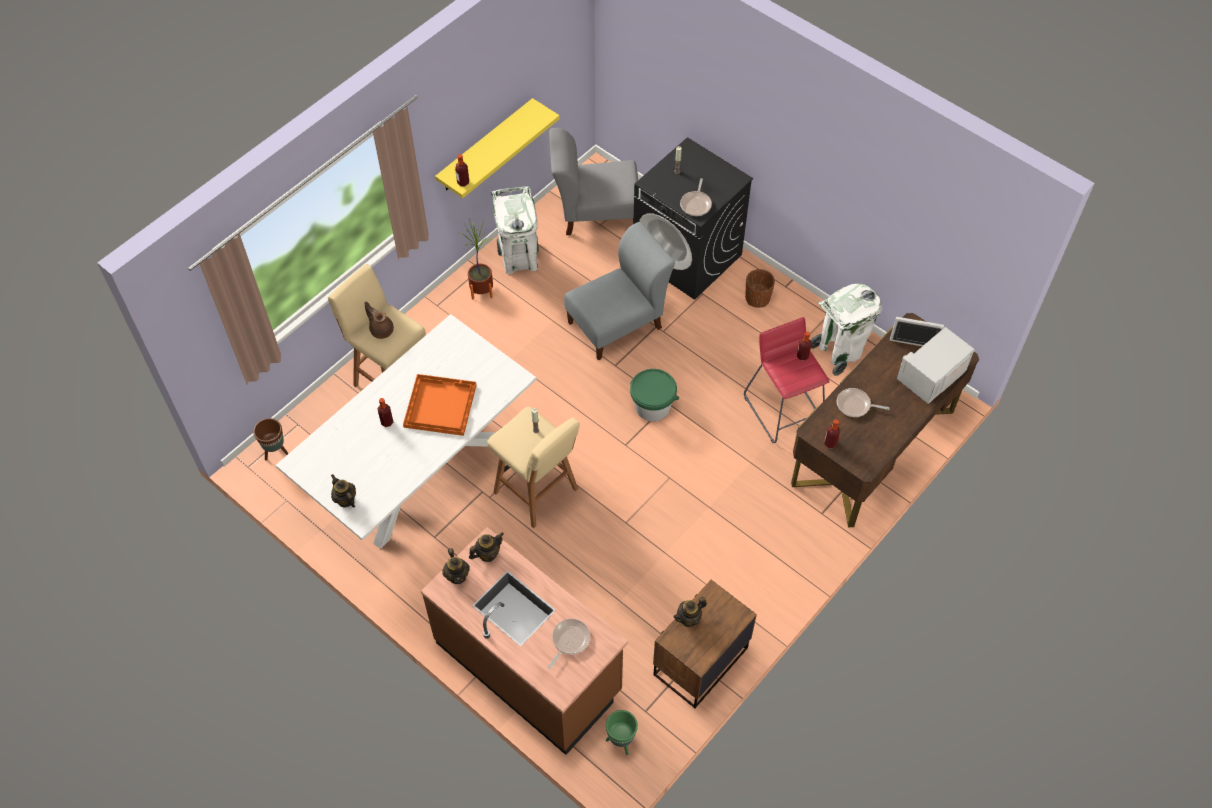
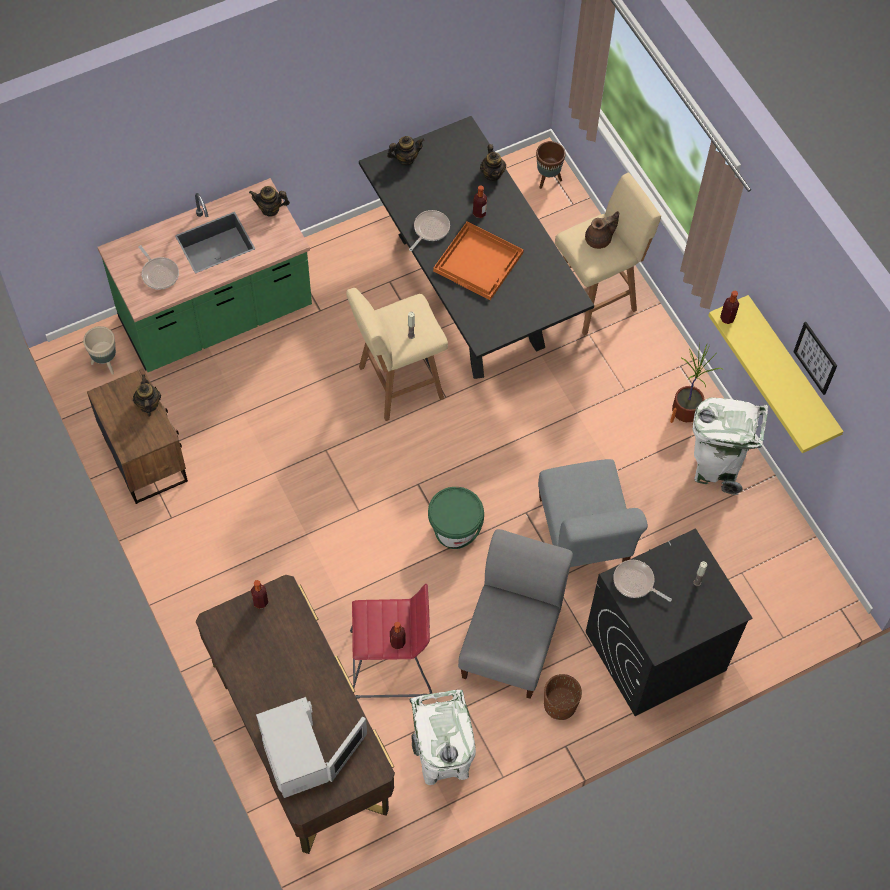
camera: 110 degrees right, 5 degrees up
(420, 472) = (469, 290): white dining table -> black dining table
(487, 554) = (280, 238): teapot -> teapot (492, 174)
(495, 102) = (815, 358): none -> picture
(529, 666) = (216, 316): brown counter -> green counter
(595, 212) = (763, 575): grey chair -> grey chair (511, 640)
(621, 741) = (105, 363): green planter -> beige planter
(855, 405) = (295, 651): frying pan -> frying pan (430, 229)

